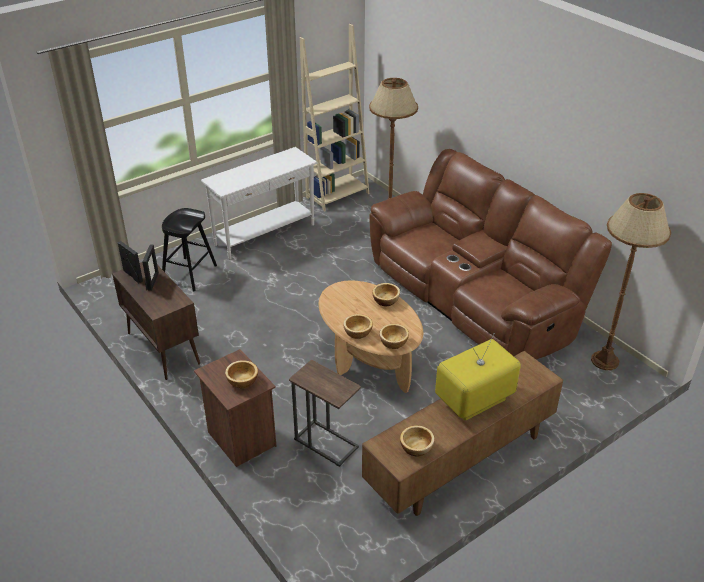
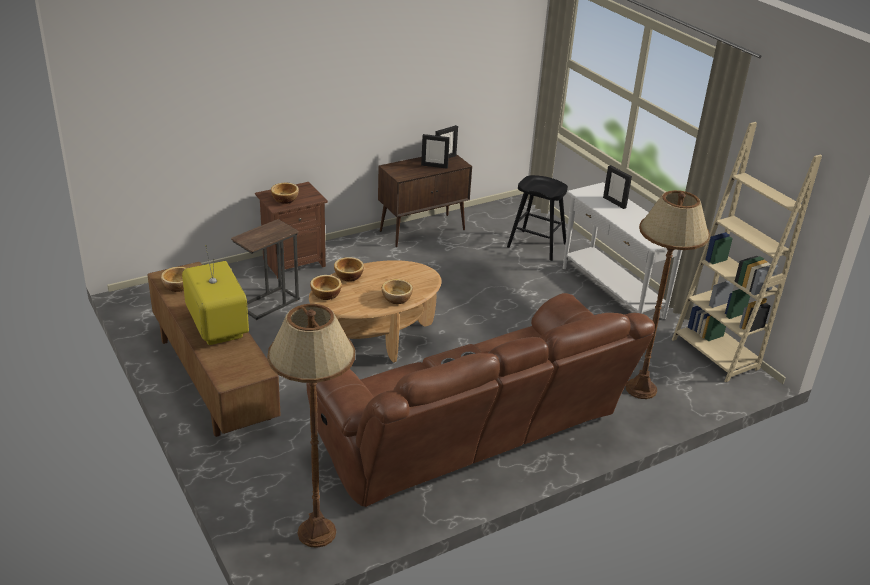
camera: 95 degrees right, 5 degrees down
(240, 174) = (615, 202): none -> picture frame

